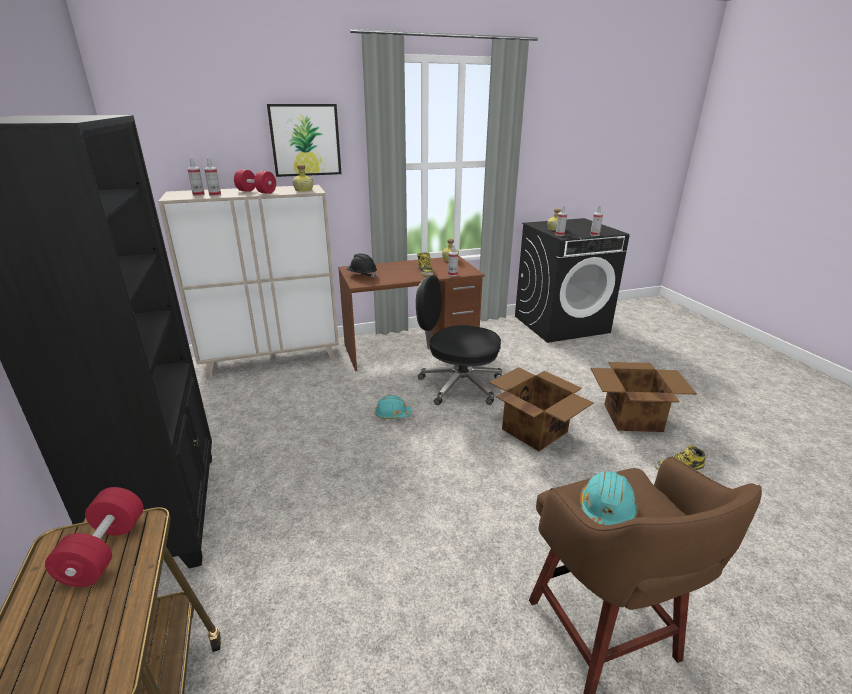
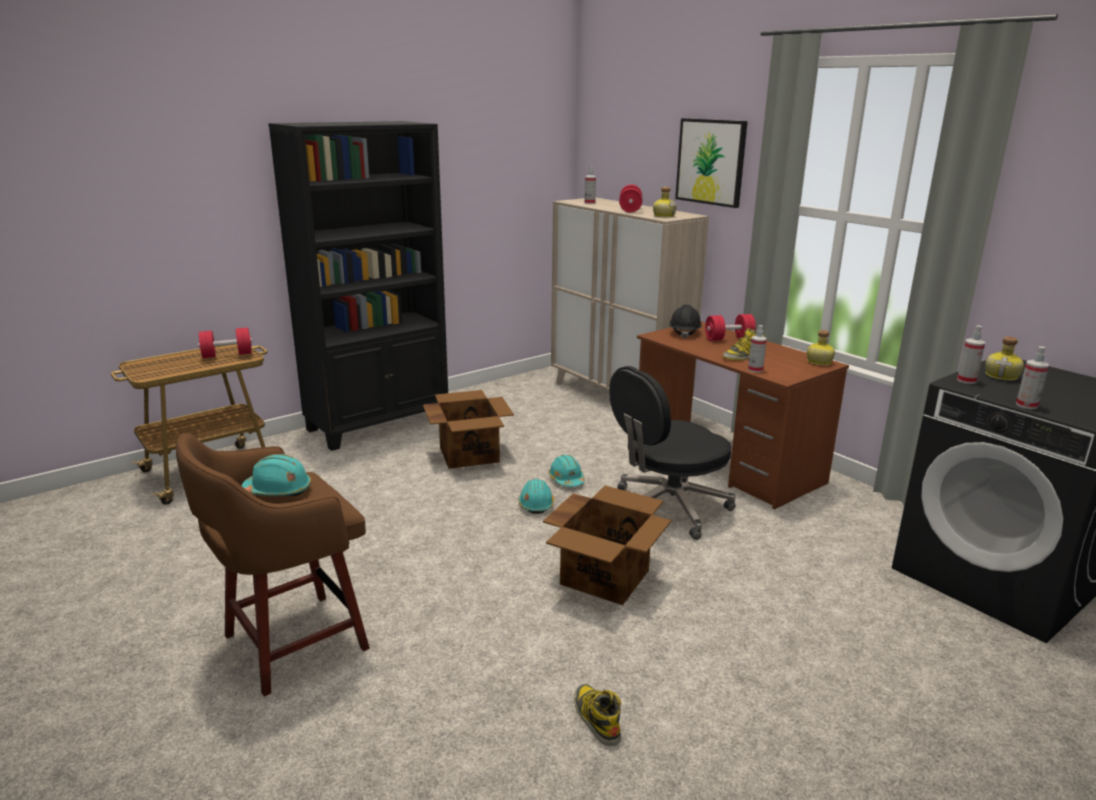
camera: 70 degrees right, 5 degrees down
(215, 195) = (596, 205): spray bottle -> none
(388, 268) = (728, 339): none -> red dumbbell
(423, 437) = (536, 504): none -> turquoise hard hat
(458, 385) = (667, 508): black office chair -> black office chair turned 120 degrees counterclockwise
(631, 417) = (713, 669): cardboard box -> cardboard box (469, 454)

